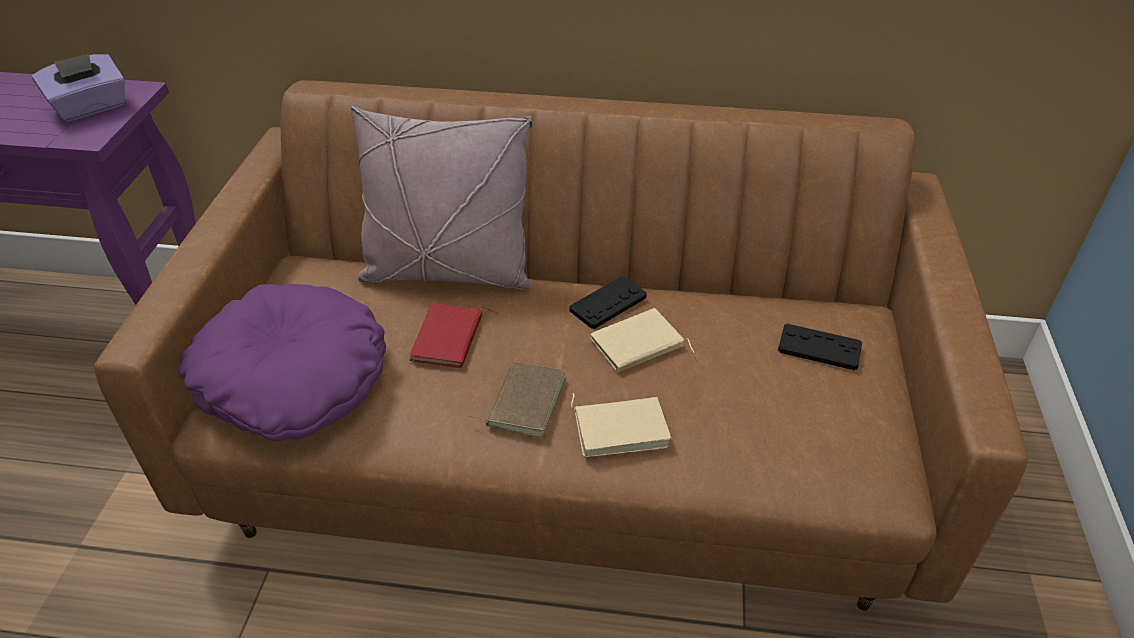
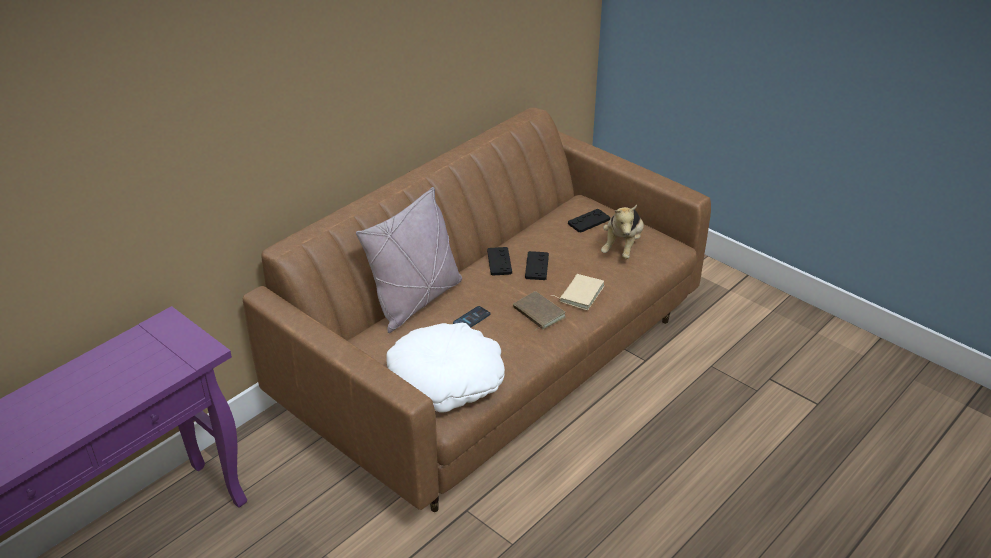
camera: 55 degrees left, 5 degrees down
(91, 108) = (166, 342): purple tissue box -> none
(297, 378) = (444, 379): purple pillow -> white pillow
(450, 339) = (471, 319): red book -> phone
(638, 346) = (536, 266): beige book -> black game controller
(805, 421) = (622, 247): none -> plush toy

